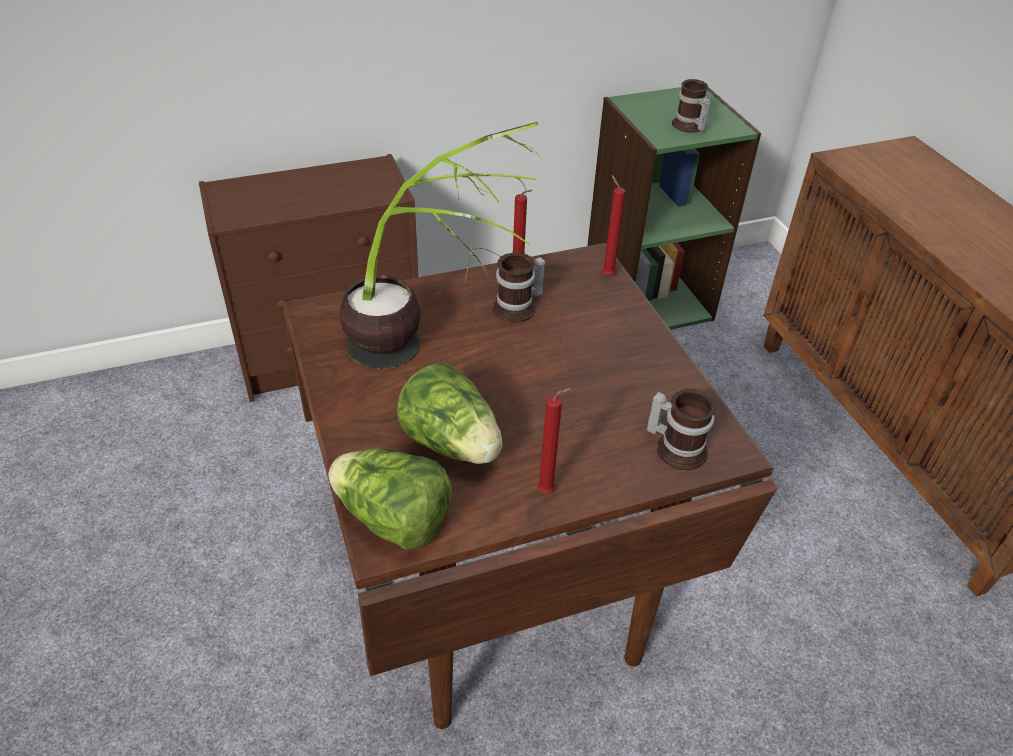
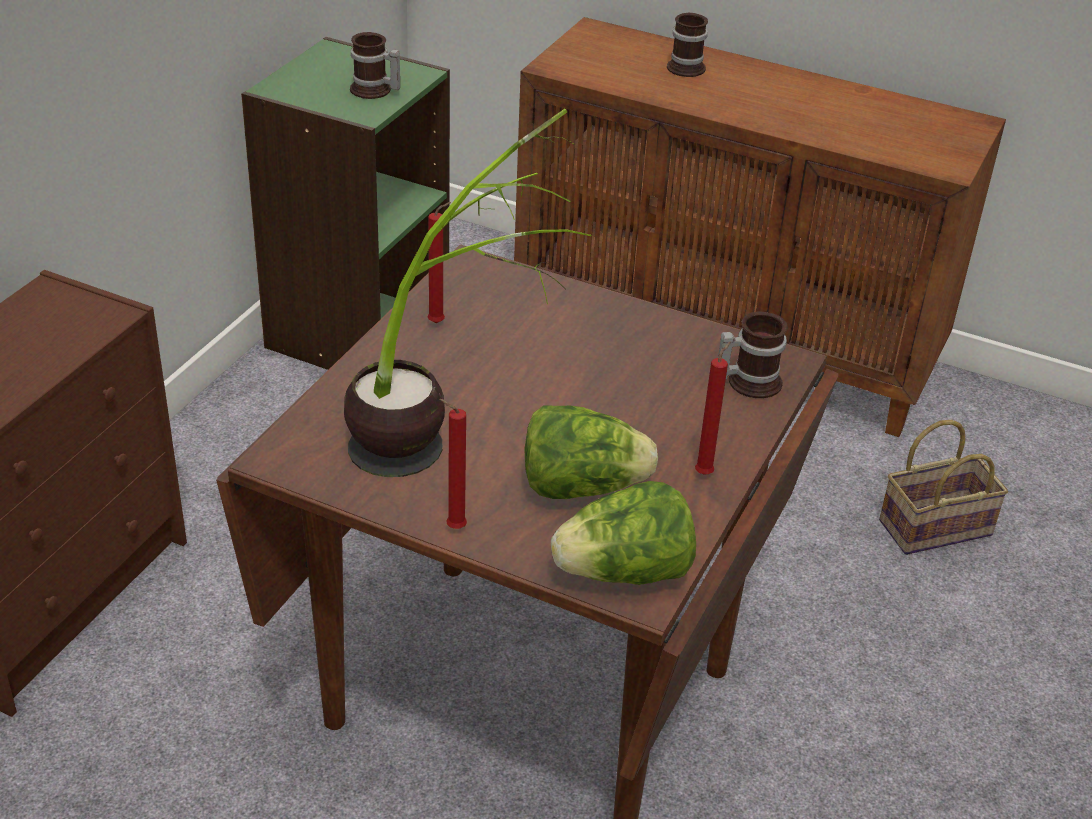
camera: 45 degrees left, 5 degrees down
(519, 308) = (471, 344): mug -> mug (688, 66)
(606, 274) = (503, 272): red candle -> red candle (453, 528)
(932, 685) = (936, 526): none -> basket

